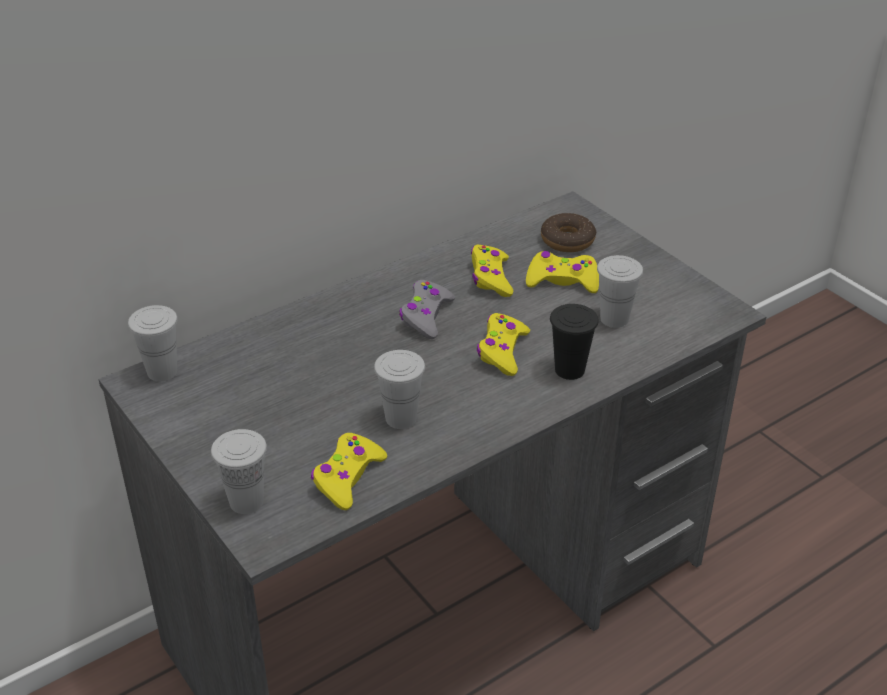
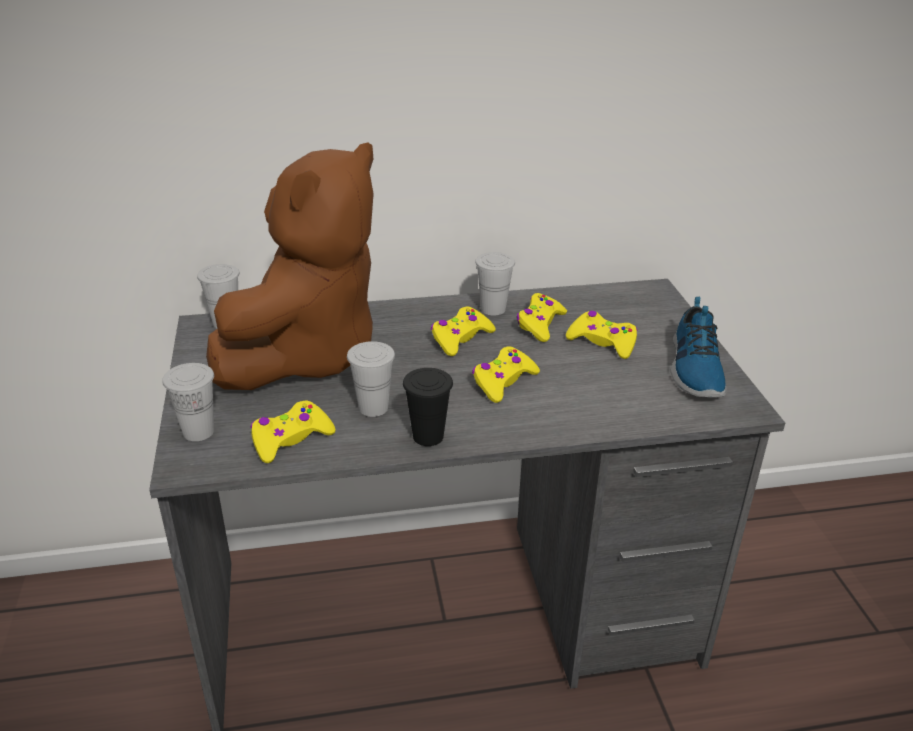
camera: 25 degrees right, 5 degrees down
(286, 383) = (307, 356): none -> brown plush toy
(426, 316) = (460, 338): grey game controller -> yellow game controller
(567, 240) = (632, 313): donut -> none
(569, 370) = (552, 413): black cup -> black cup (428, 436)
(614, 319) = (627, 384): white cup -> white cup (493, 309)
(660, 285) = (694, 369): none -> shoe

